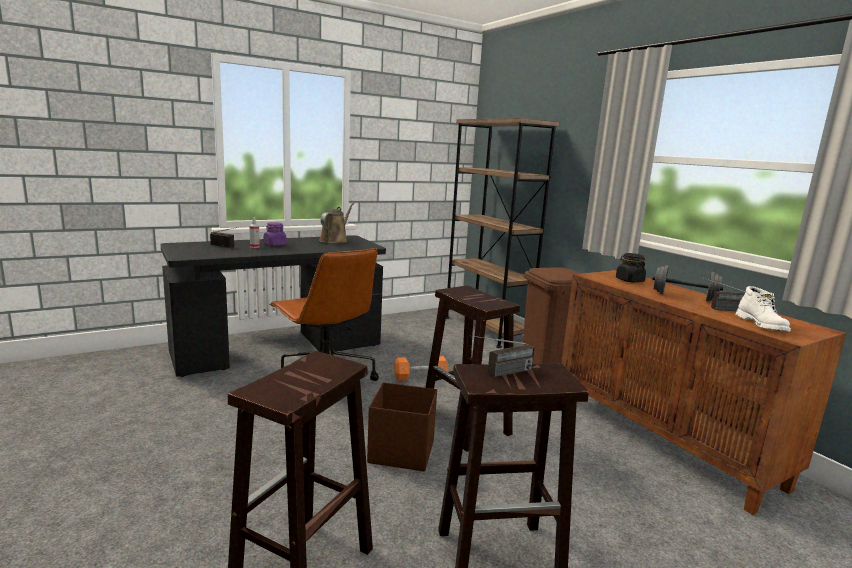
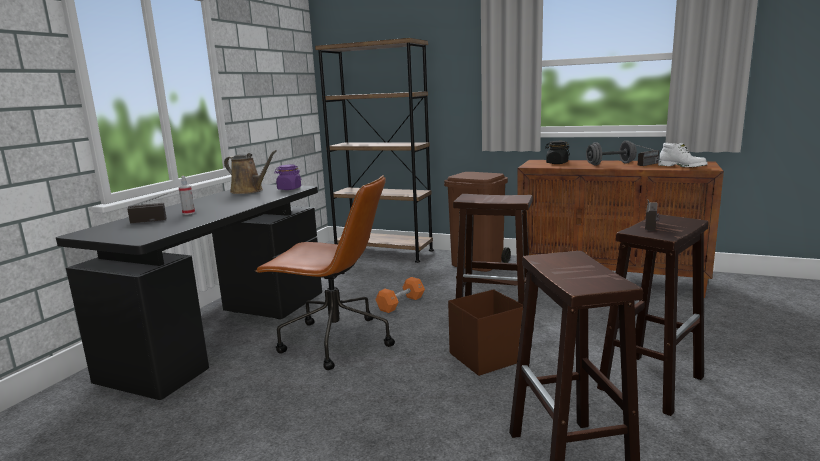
camera: 35 degrees left, 0 degrees up
(275, 244) = (203, 207): purple jar -> purple jar (289, 189)
(335, 240) = (249, 191): brown watering can -> brown watering can turned 135 degrees clockwise

